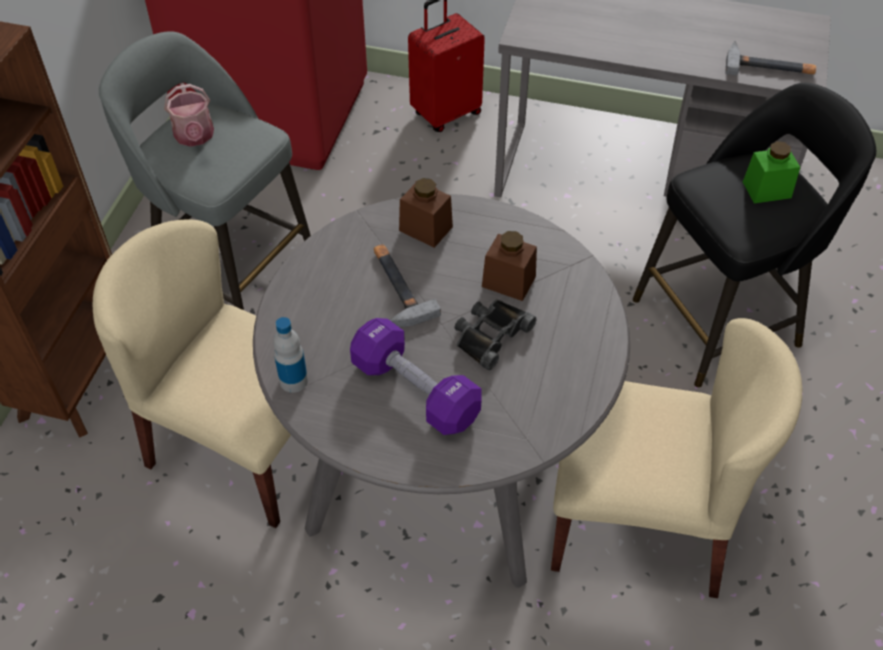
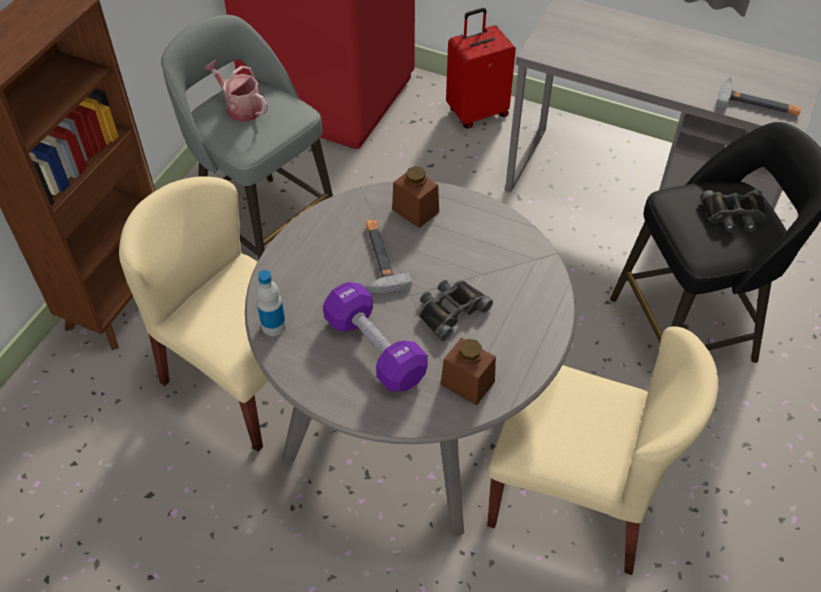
camera: 10 degrees right, 0 degrees up
(195, 137) = (240, 108): watering can -> watering can turned 135 degrees clockwise
(508, 281) = (477, 266): brown jar -> brown jar (467, 383)
(766, 190) = (733, 215): green jar -> black binoculars

